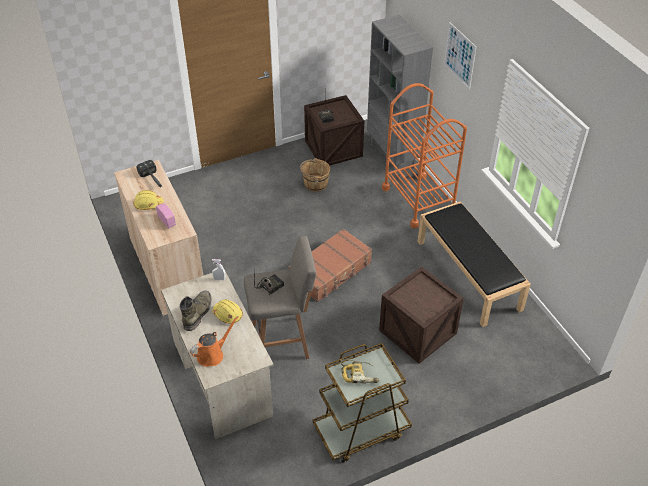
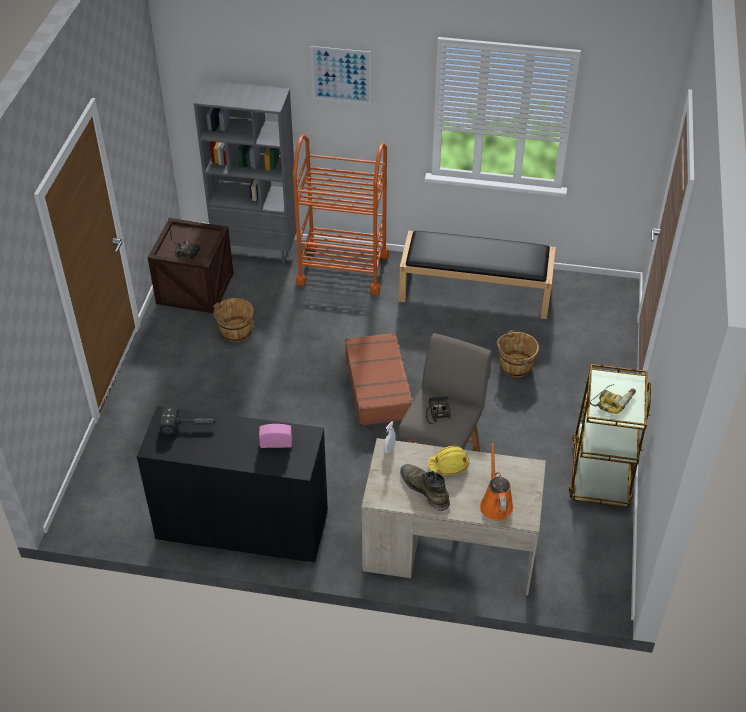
camera: 55 degrees left, 0 degrees up
(148, 204) = (230, 448): yellow hard hat -> none
(168, 269) = (242, 526): beige cabinet -> black cabinet
(418, 331) = (515, 366): crate -> brown bucket

